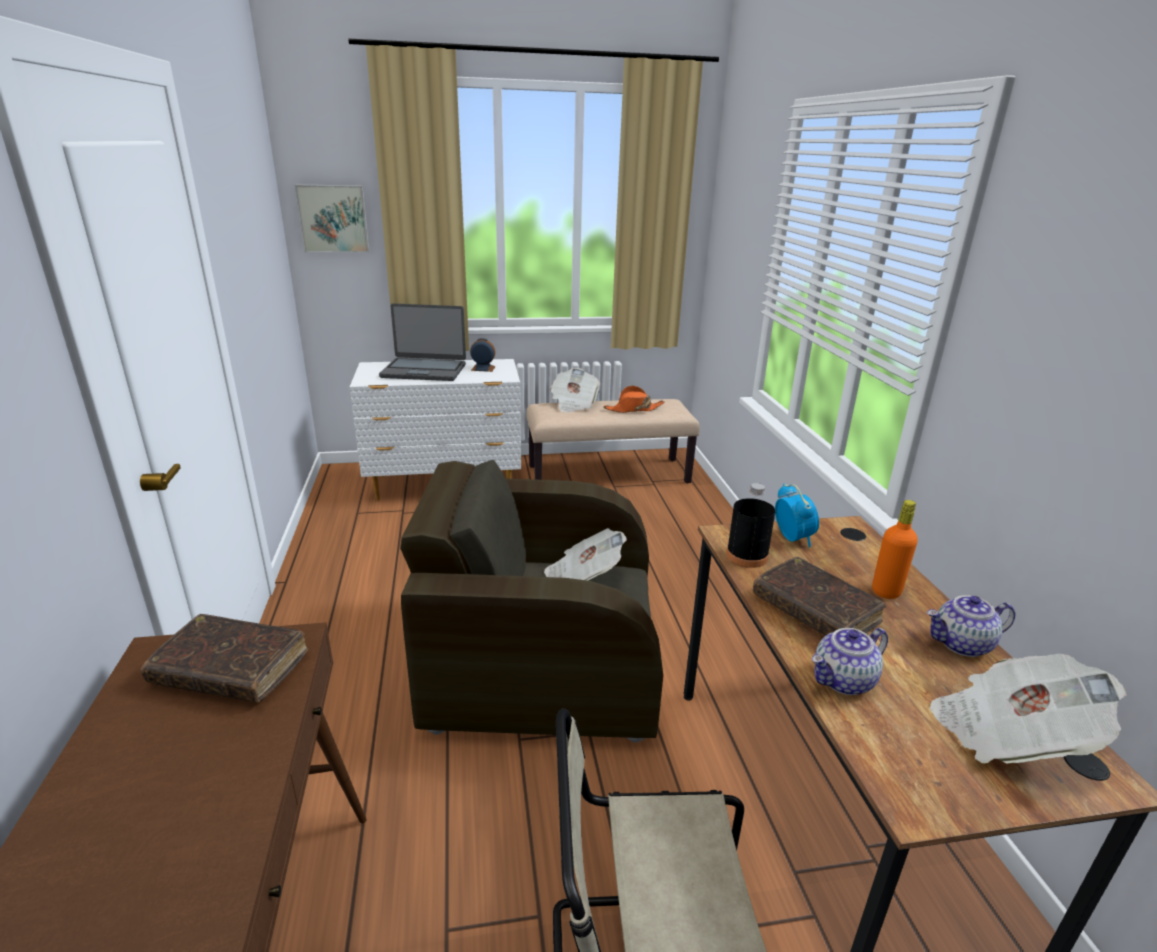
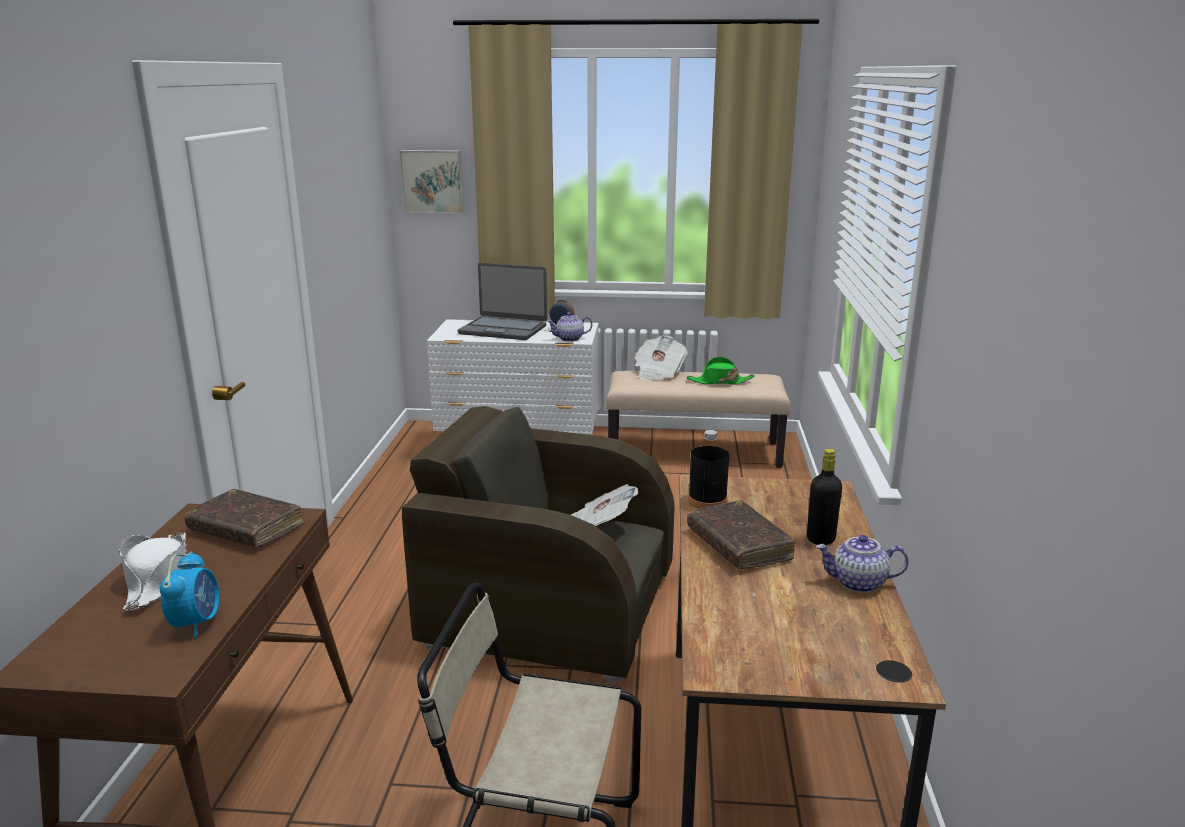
camera: 15 degrees right, 5 degrees down
(124, 780) = (158, 578): none -> white hat
(633, 409) = (720, 381): orange hat -> green hat
(792, 538) = (764, 492): alarm clock -> alarm clock (196, 623)
(843, 681) = (722, 593): teapot -> teapot (569, 339)
(886, 591) = (820, 539): orange bottle -> black bottle
(1009, 734) = (841, 644): newspaper -> none

